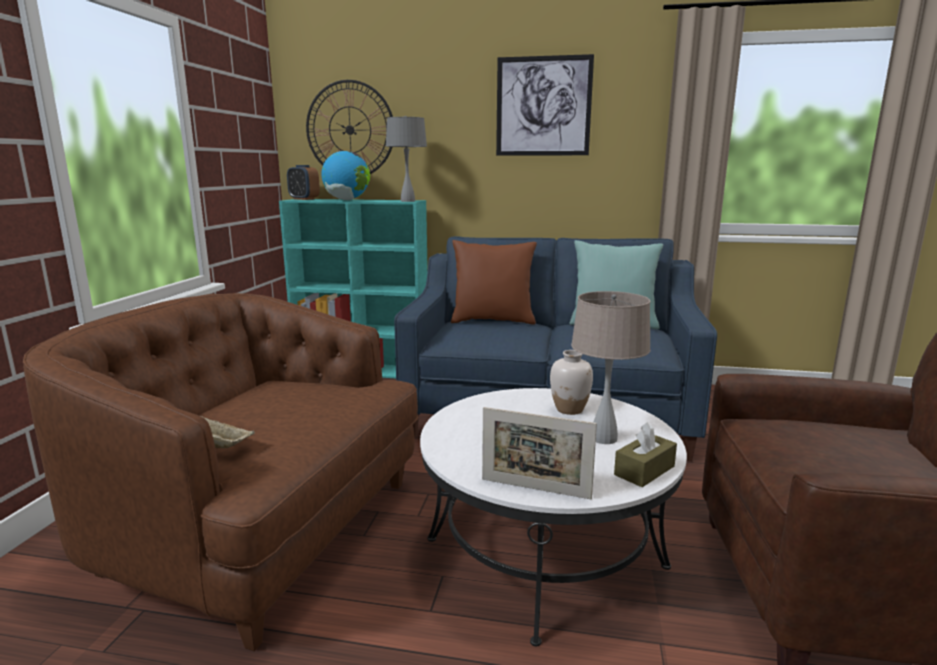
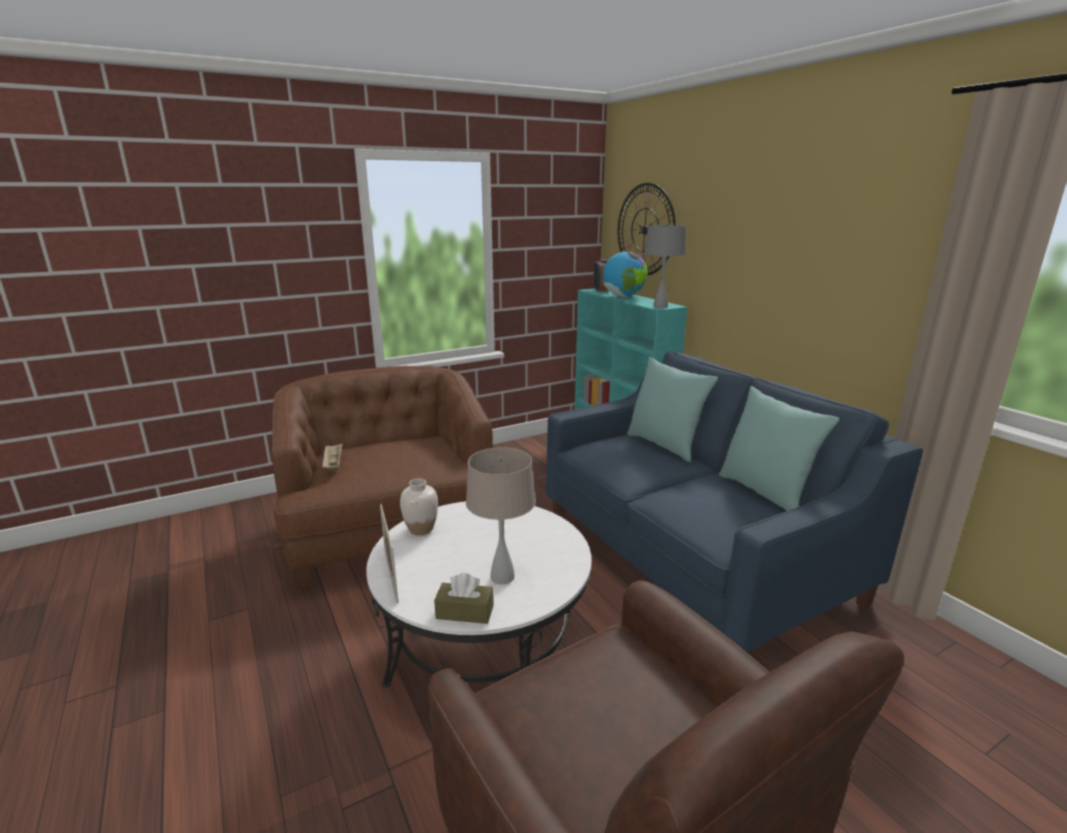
camera: 50 degrees right, 5 degrees up
(493, 321) = (665, 445): brown pillow -> turquoise pillow
(543, 106) = (805, 219): picture -> none
(569, 409) = (538, 545): white vase -> white vase (421, 529)

